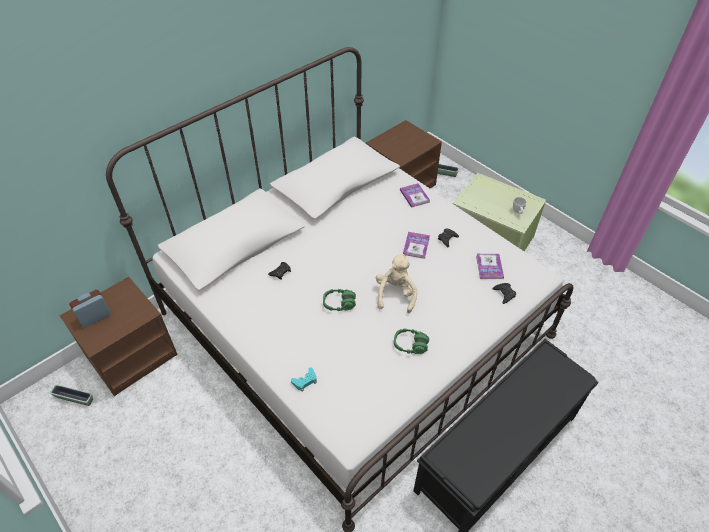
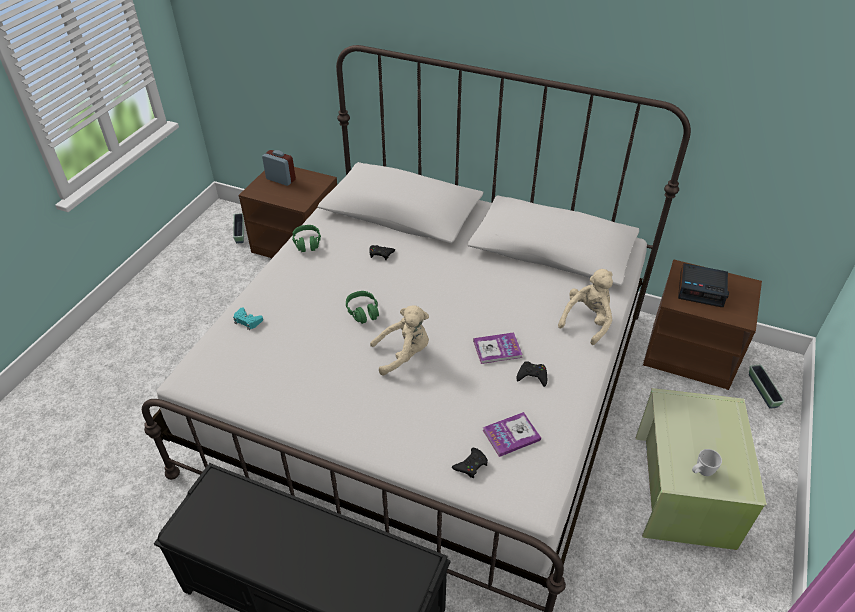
camera: 65 degrees right, 5 degrees down
(398, 144) = (701, 289): none -> alarm clock
(410, 345) = (334, 390): green headphones -> green headphones (307, 243)
(414, 196) = (587, 321): book -> beige plush toy

